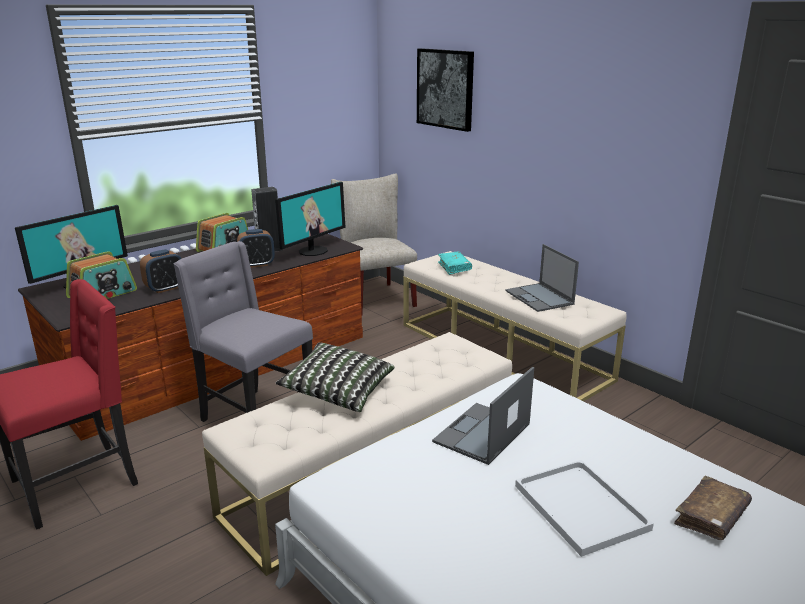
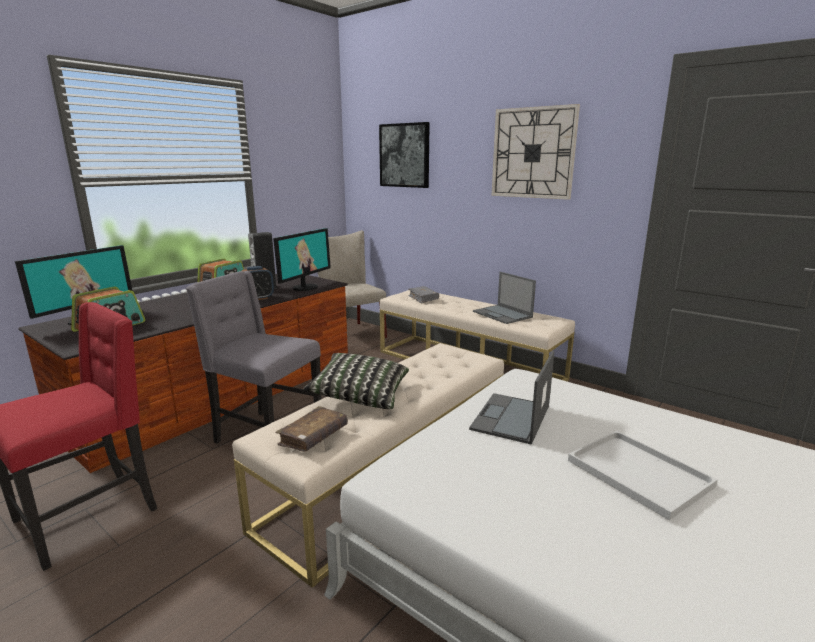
camera: 10 degrees left, 5 degrees down
(165, 288) = (173, 319): alarm clock -> none
(454, 267) = (423, 298): turquoise book -> grey book
(588, 103) = (533, 153): none -> wall clock
(711, 517) = (756, 468): brown book -> brown book (313, 437)

